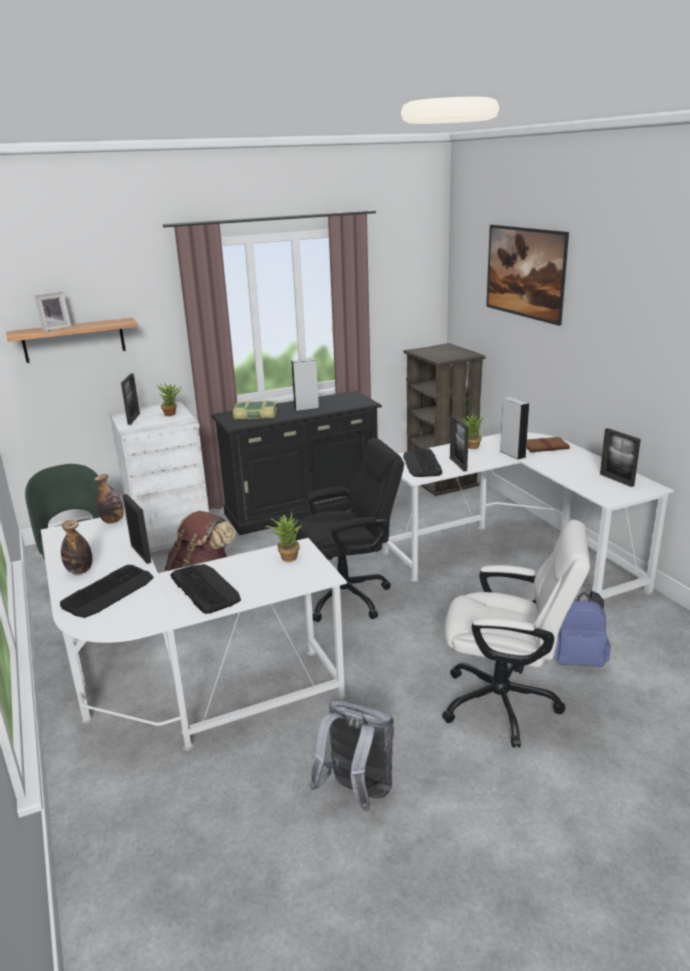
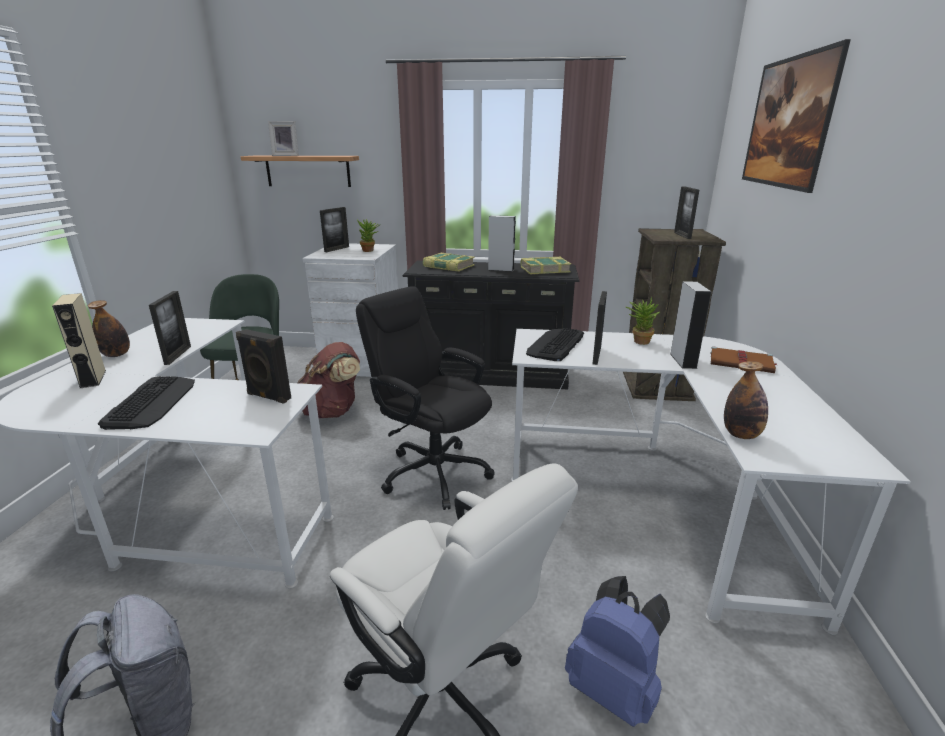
camera: 30 degrees right, 0 degrees up
(108, 592) = (93, 379): keyboard -> beige speaker
(113, 521) = (216, 324): bottle -> bottle (741, 434)
(286, 557) = (268, 397): potted plant -> black speaker
(342, 401) = (544, 270): none -> book
(349, 596) = (431, 472): black office chair -> black office chair turned 150 degrees counterclockwise
(616, 480) = (808, 433): picture frame -> picture frame (682, 235)

